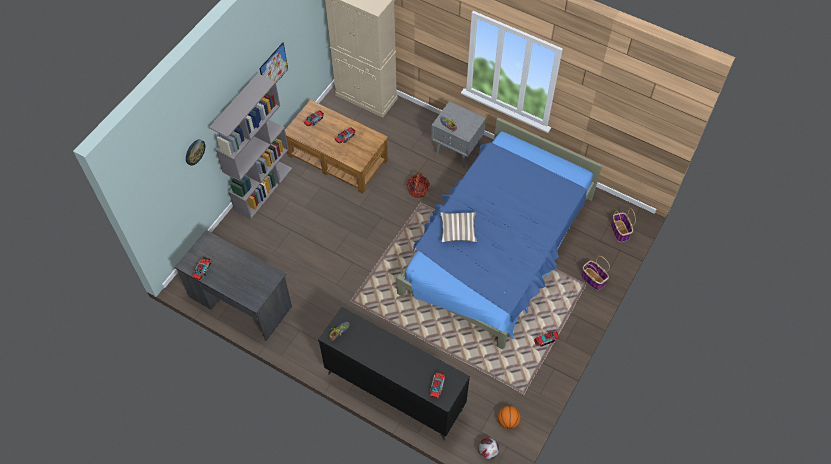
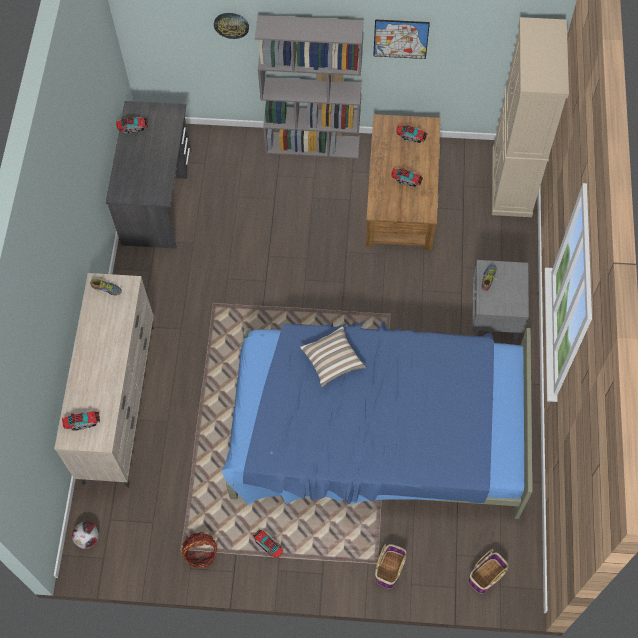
camera: 65 degrees right, 5 degrees up
(394, 391) = (120, 402): black dresser -> beige dresser
(418, 190) = (407, 303): basket -> basket (201, 553)
(508, 421) = (137, 545): basketball -> none

